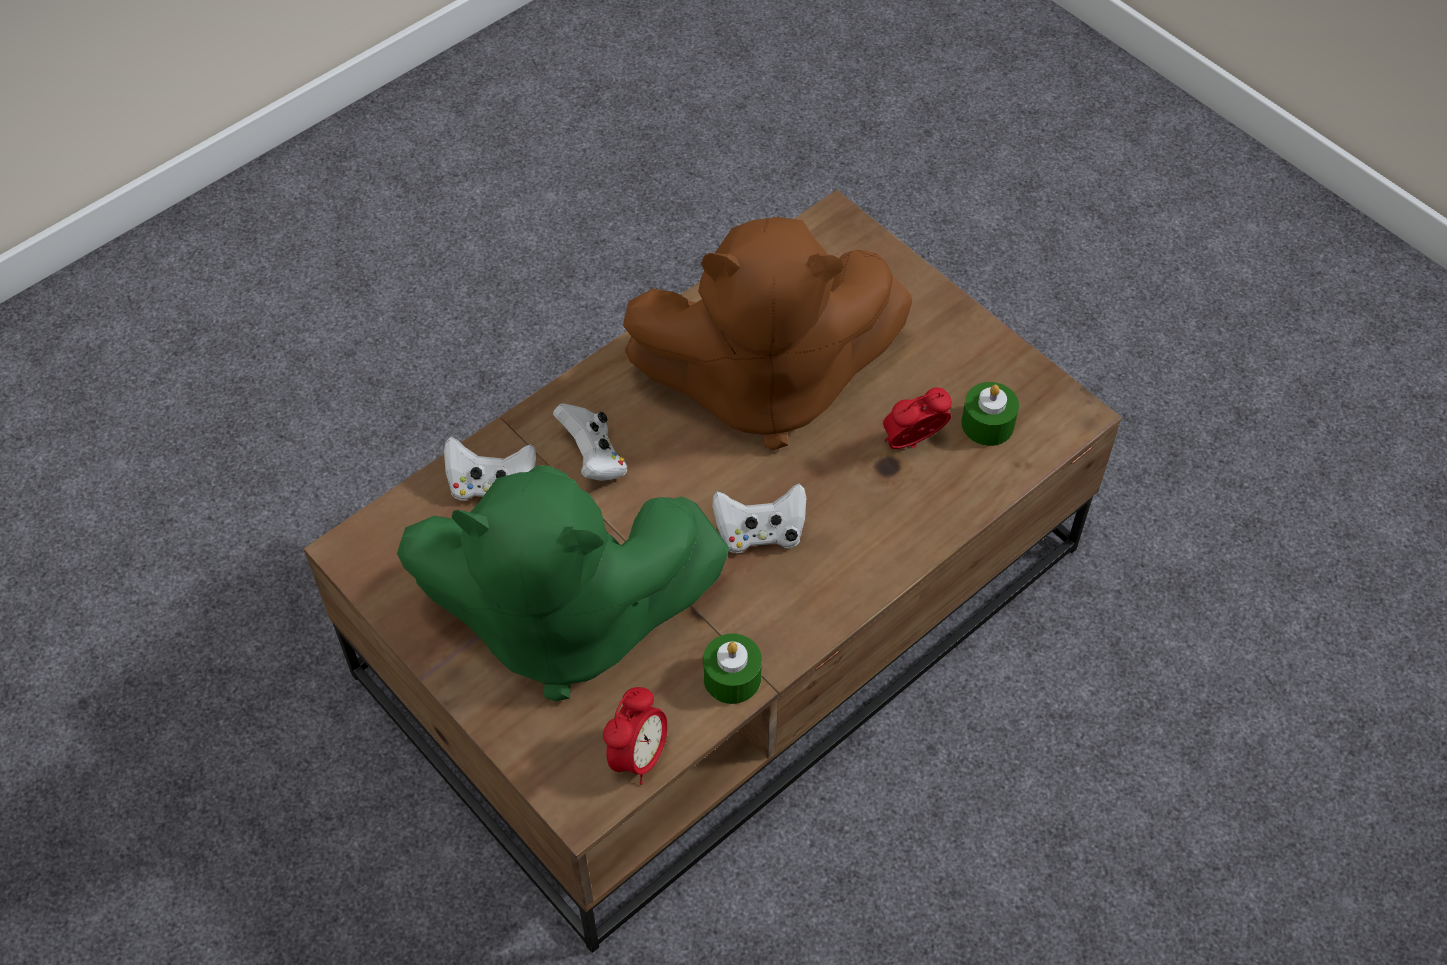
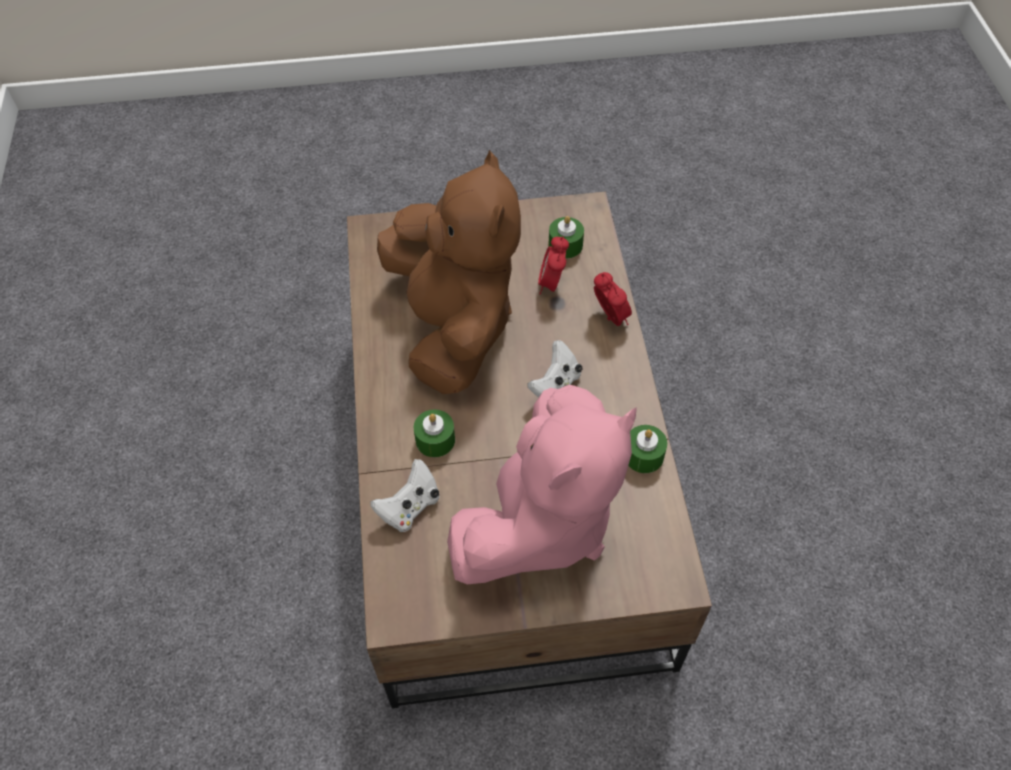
camera: 55 degrees left, 0 degrees up
(563, 620) = (541, 521): green plush toy -> pink plush toy
(594, 459) = (435, 440): white game controller -> green candle
(638, 756) = (664, 533): alarm clock -> alarm clock (610, 318)
(763, 384) = (453, 326): brown plush toy -> brown plush toy turned 45 degrees counterclockwise

